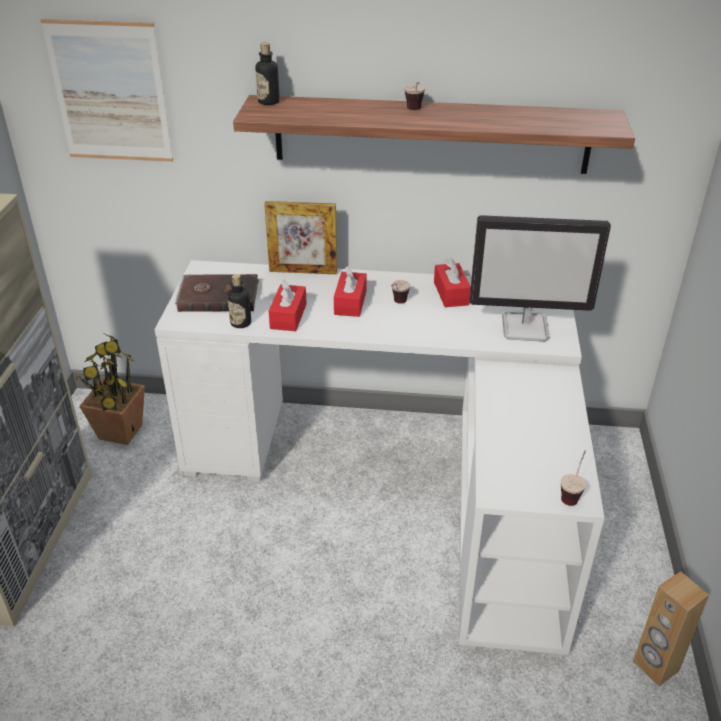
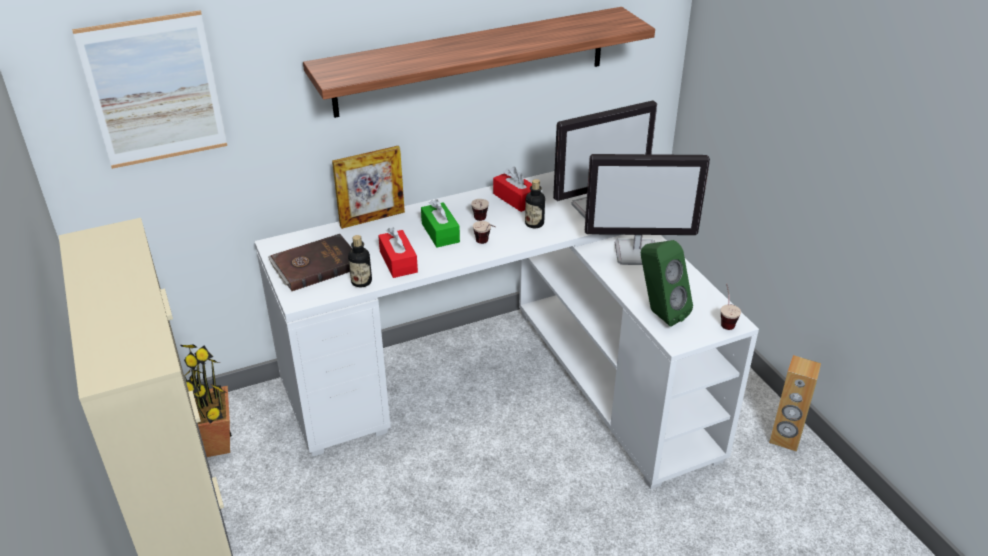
camera: 30 degrees left, 0 degrees up
(268, 102) = (331, 64): bottle -> bottle (534, 223)
(350, 302) = (440, 233): red tissue box -> green tissue box
(414, 111) = (468, 43): cup -> cup (486, 244)
(503, 457) = (659, 313): none -> green speaker
(536, 387) = (637, 253): none -> monitor

